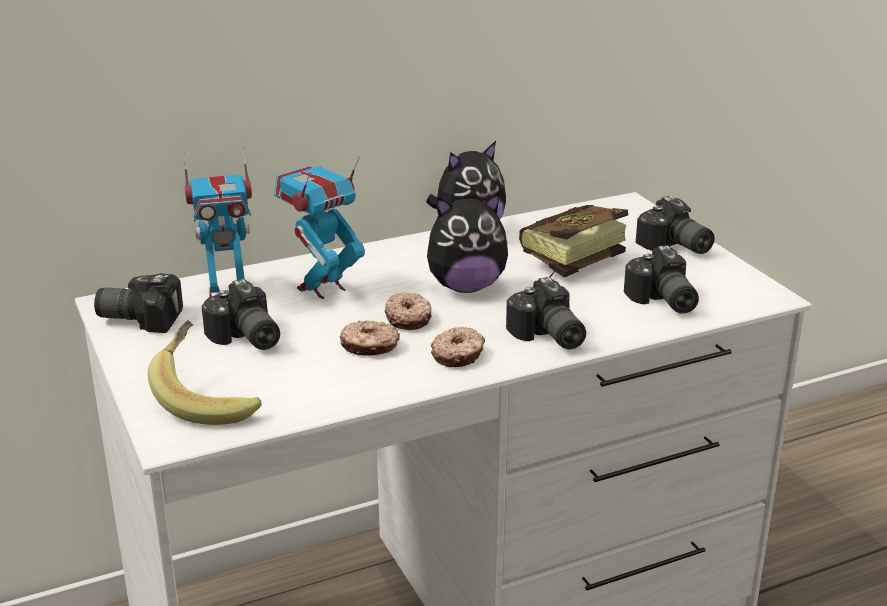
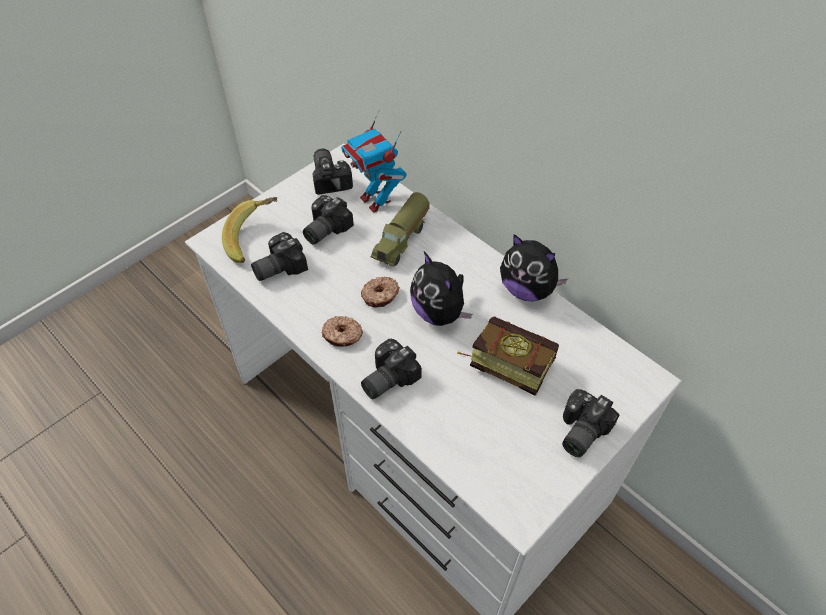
camera: 70 degrees right, 25 degrees up
(322, 288) = (402, 240): toy robot -> toy truck
(369, 346) = (336, 288): donut -> none
(661, 301) = (472, 439): camera -> camera (278, 266)

